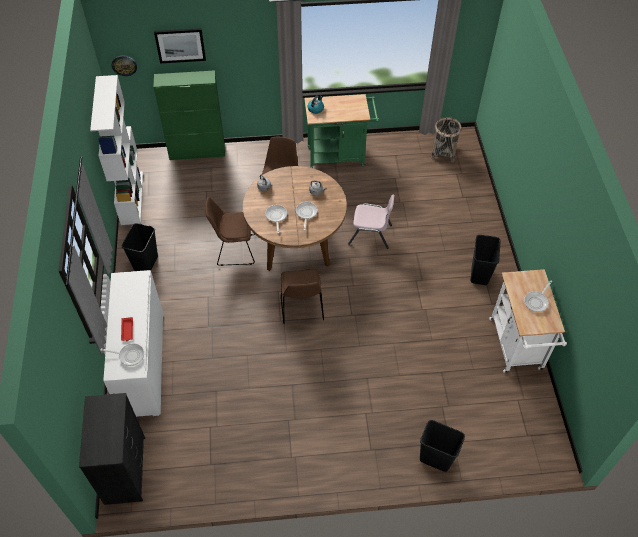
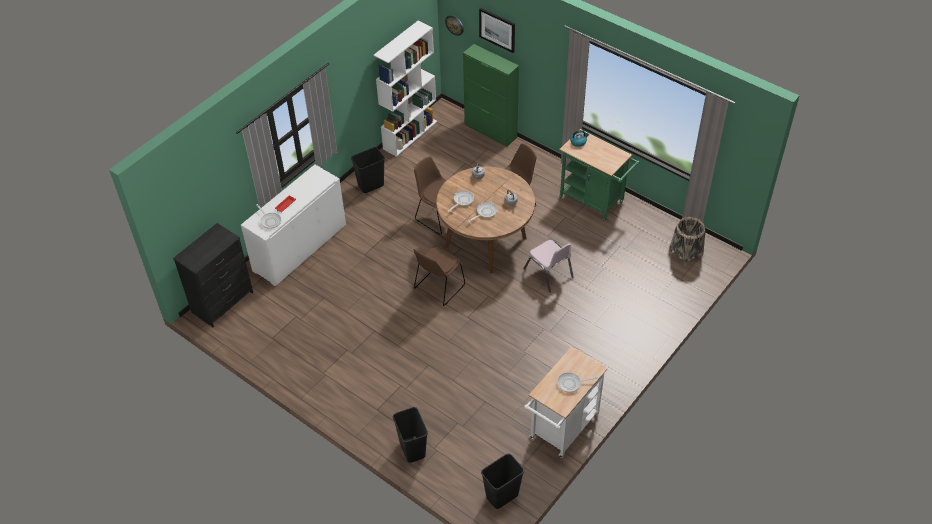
camera: 45 degrees right, 5 degrees down
(479, 274) = (598, 360): black trash can -> black trash can (502, 495)

